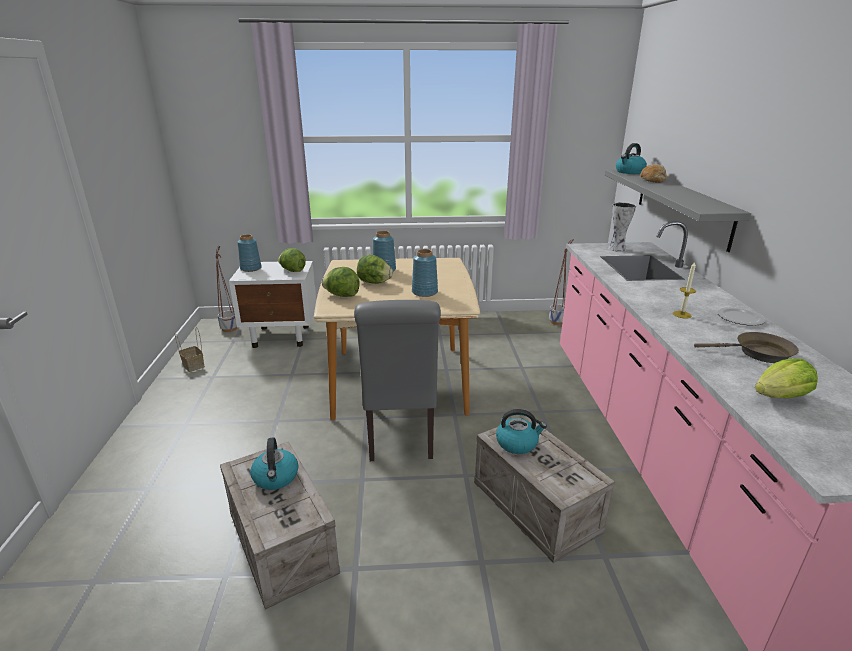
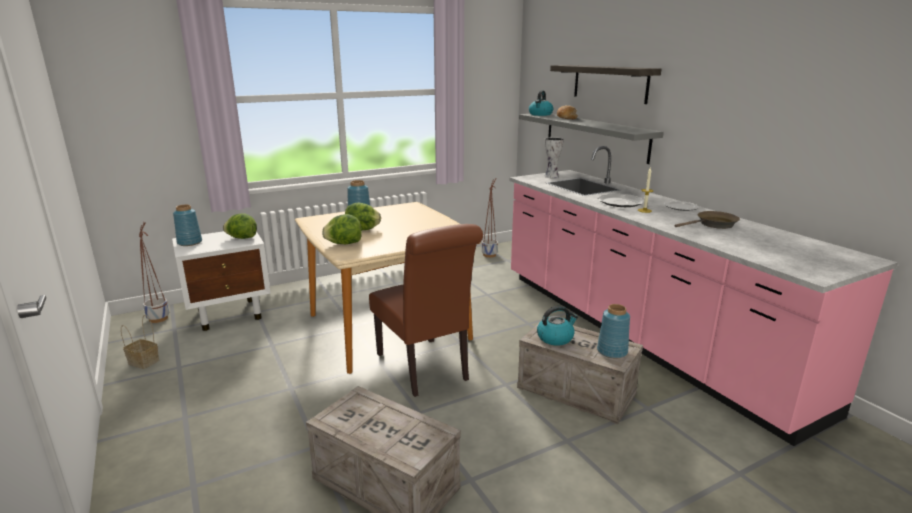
camera: 25 degrees left, 5 degrees down
(276, 478) = (375, 416): kettle -> none
(400, 435) = (425, 369): grey chair -> brown chair
(425, 292) = (419, 230): blue vase -> blue vase (612, 351)
(662, 297) = (620, 202): none -> plate
(705, 141) = (609, 83): none -> shelf
(780, 397) = (751, 245): lettuce -> none

